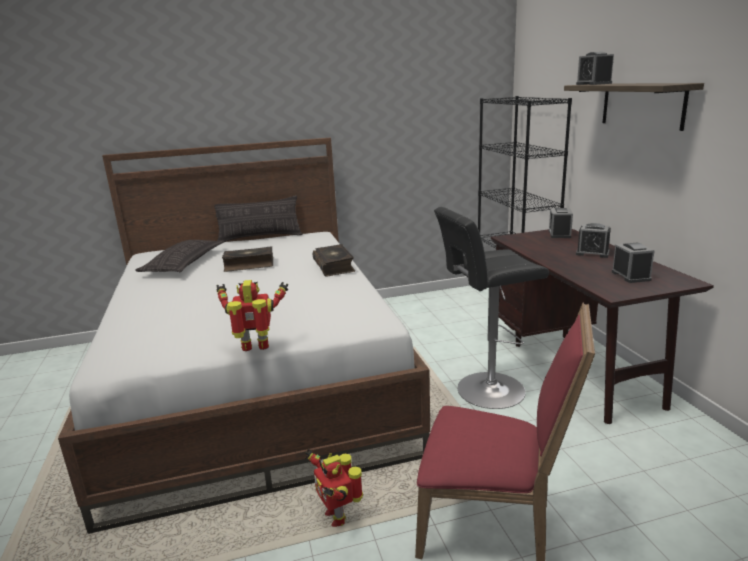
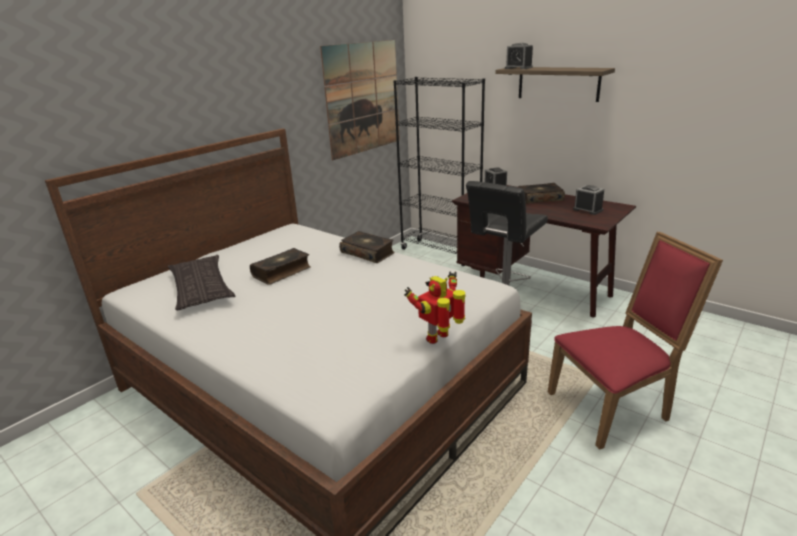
camera: 35 degrees left, 5 degrees up
(260, 238) = (235, 243): pillow -> none
(337, 516) = (521, 452): toy robot -> none
(444, 116) = (363, 98): none -> picture
(592, 253) = (539, 199): alarm clock -> book

